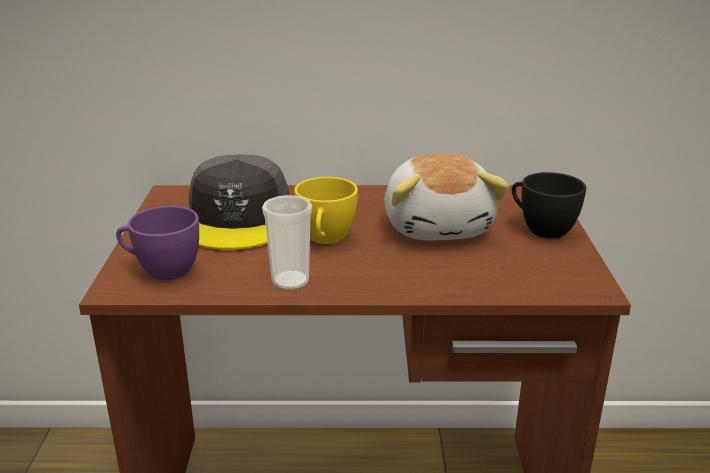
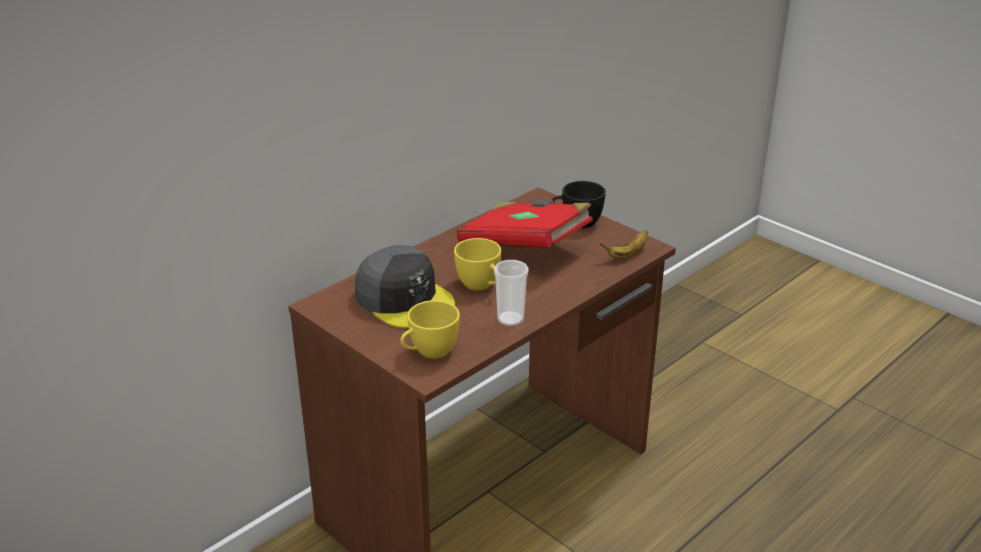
camera: 45 degrees left, 5 degrees up
(161, 270) = (429, 352): purple cup -> yellow cup
(439, 226) = (525, 246): plush toy -> red book
(546, 283) = (627, 254): none -> banana

